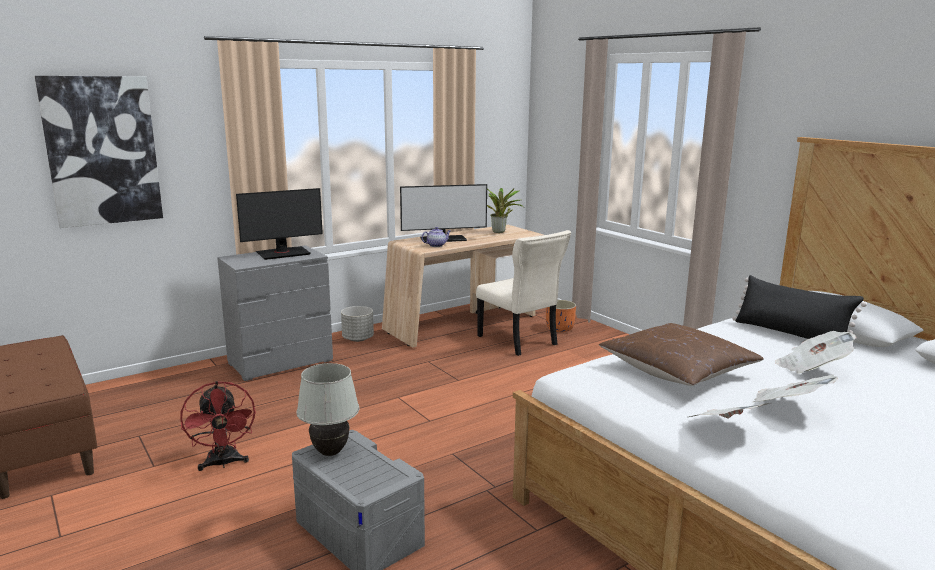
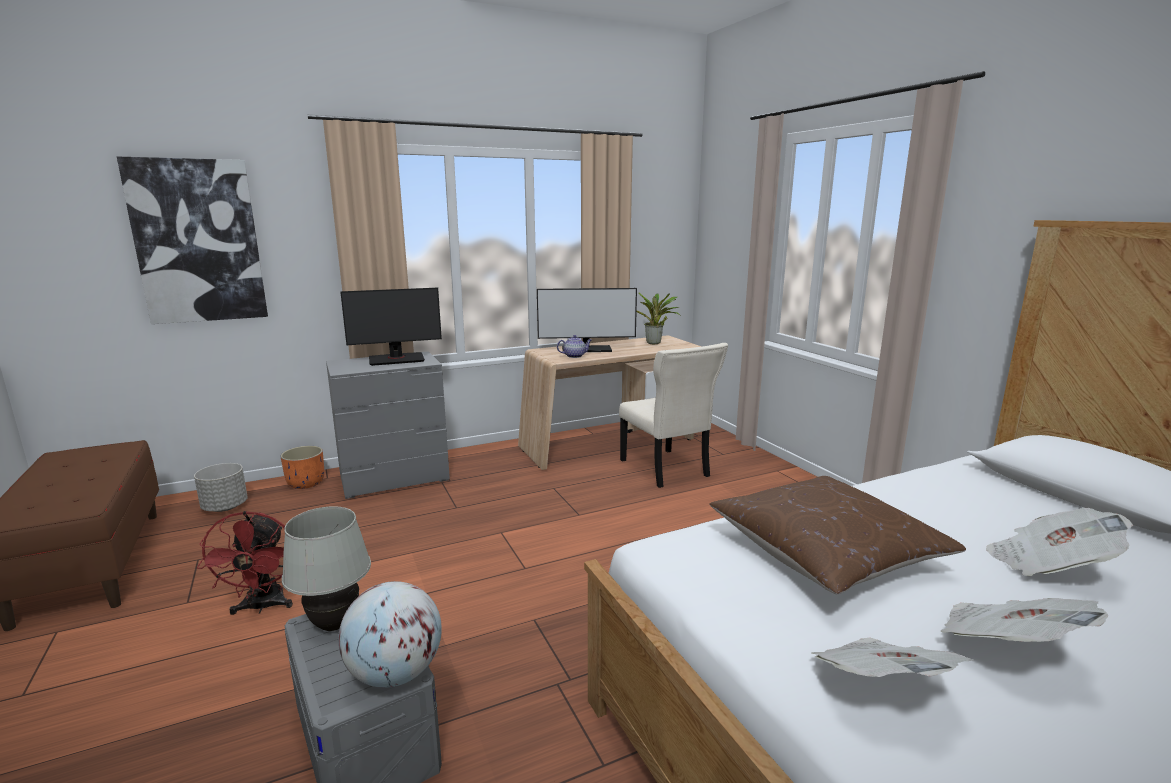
camera: 10 degrees right, 0 degrees up
(357, 339) = (488, 456): grey planter -> grey planter (224, 507)
(396, 474) = (395, 674): none -> globe
(560, 329) = (718, 457): orange planter -> orange planter (306, 484)
(790, 334) = (1013, 500): black pillow -> none

